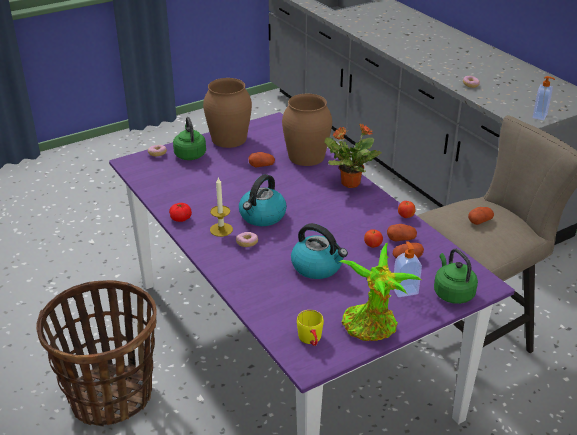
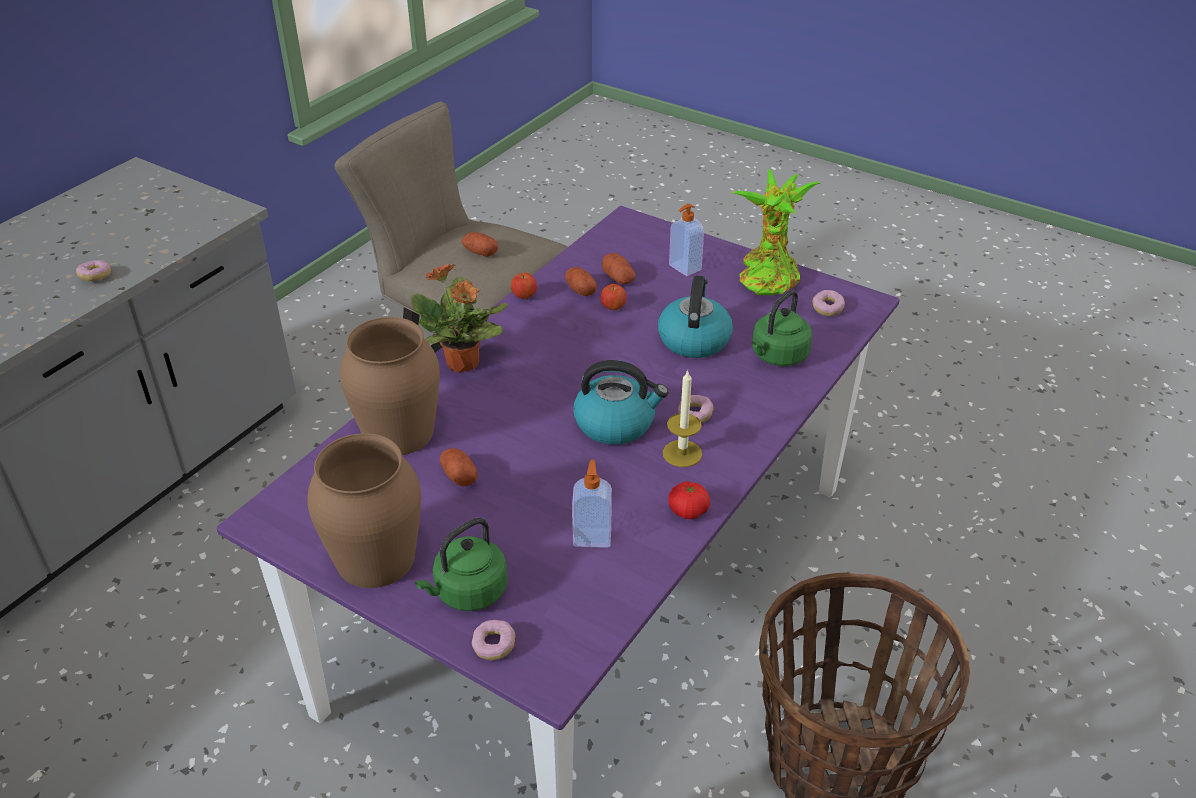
camera: 115 degrees left, 5 degrees up
(311, 340) = (827, 309): yellow mug -> donut
(452, 293) = (661, 238): green kettle -> green kettle (777, 356)
(540, 116) = (206, 203): soap dispenser -> soap dispenser (592, 536)

